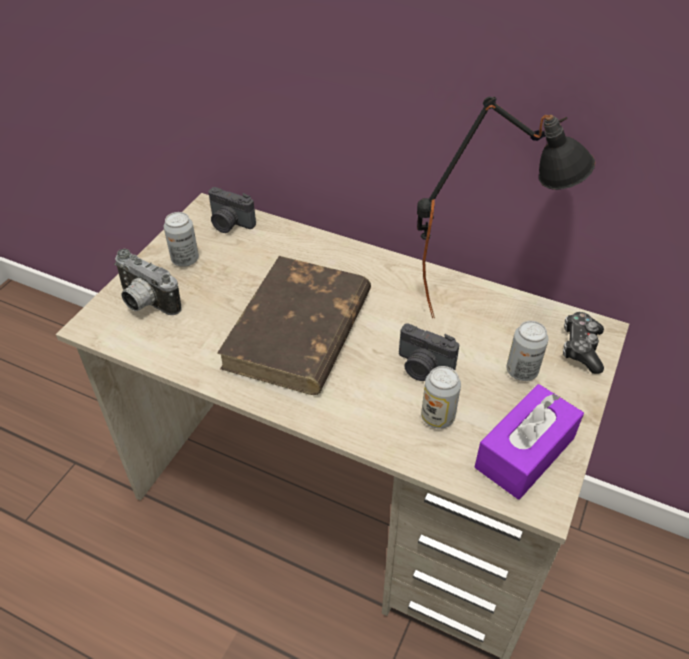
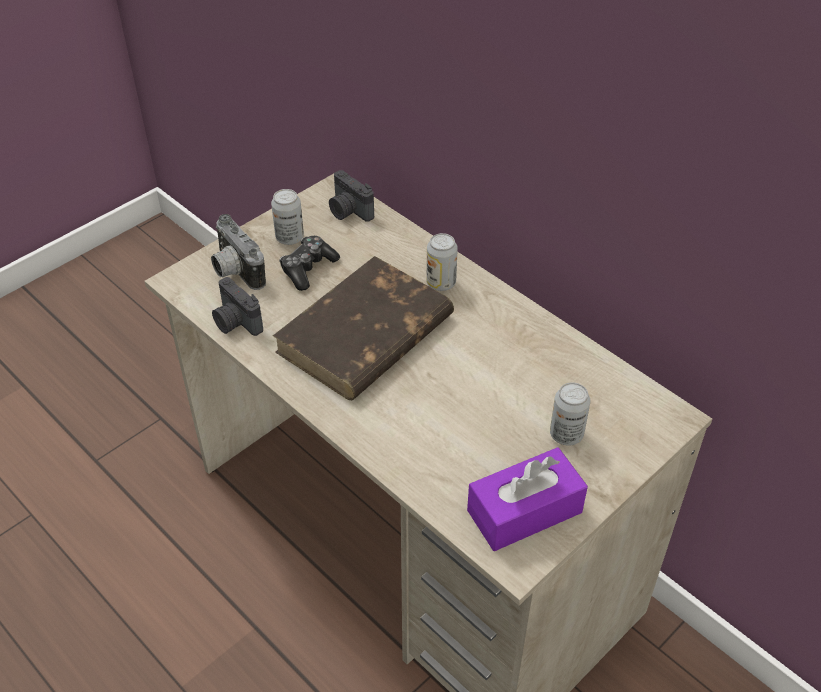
camera: 20 degrees right, 0 degrees up
(423, 367) = (468, 403): camera -> camera (235, 322)
(437, 417) = (457, 454): can -> can (441, 283)
(480, 303) = (561, 356): black table lamp -> none
(581, 348) = (643, 429): game controller -> game controller (308, 269)

